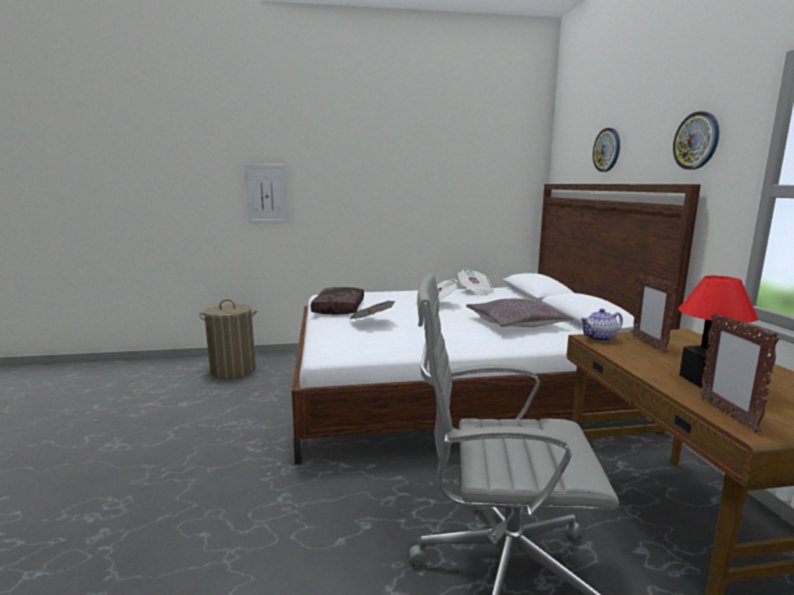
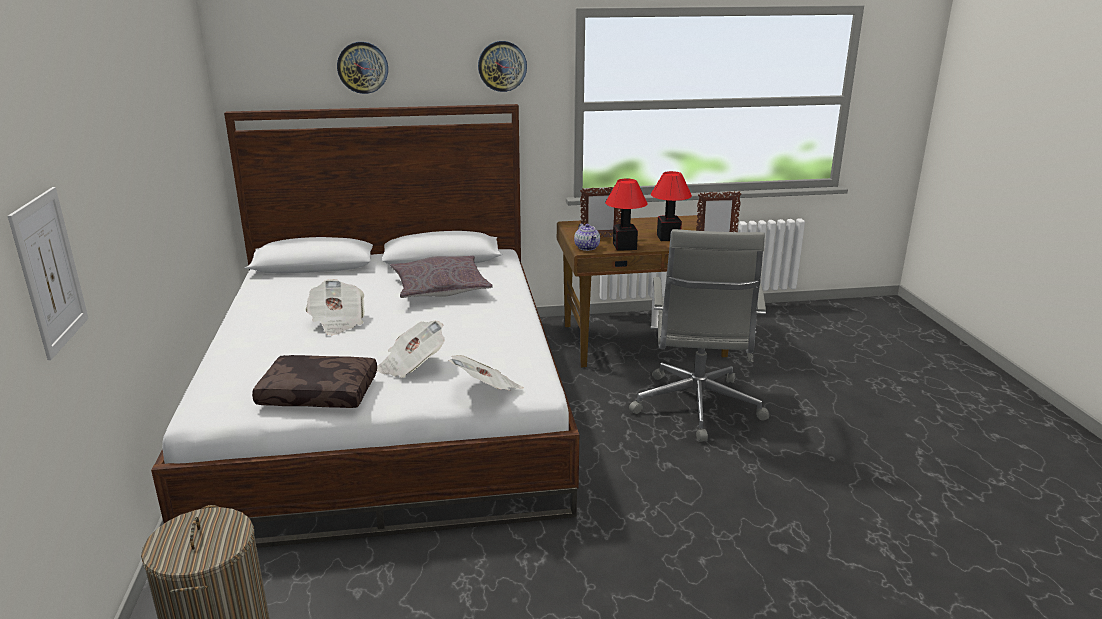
camera: 90 degrees left, 10 degrees up
(475, 292) = (270, 296): newspaper -> newspaper (487, 390)
(626, 354) = (624, 246): none -> table lamp

